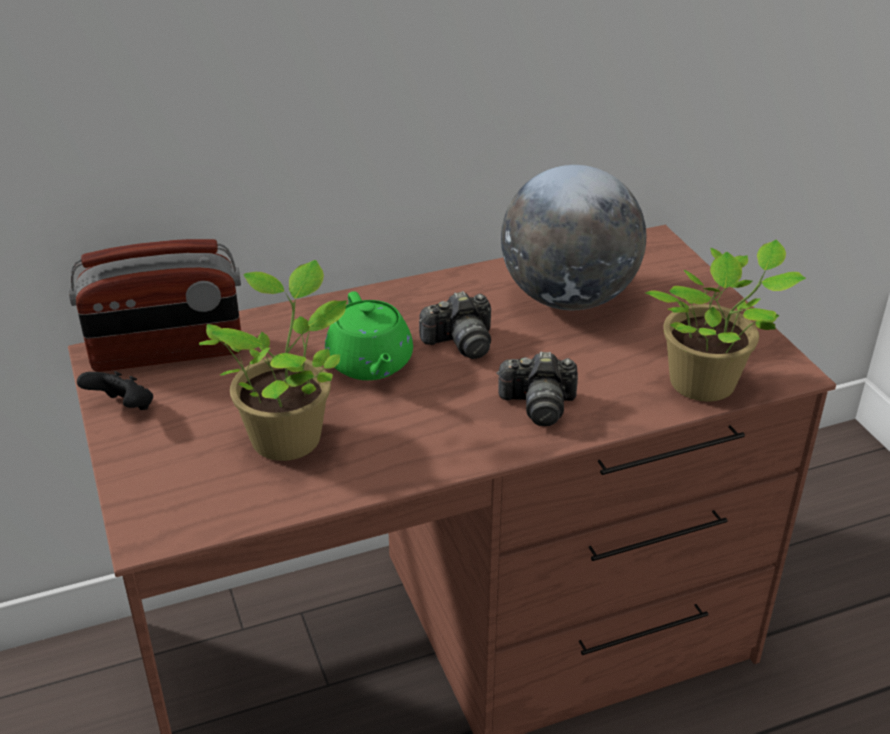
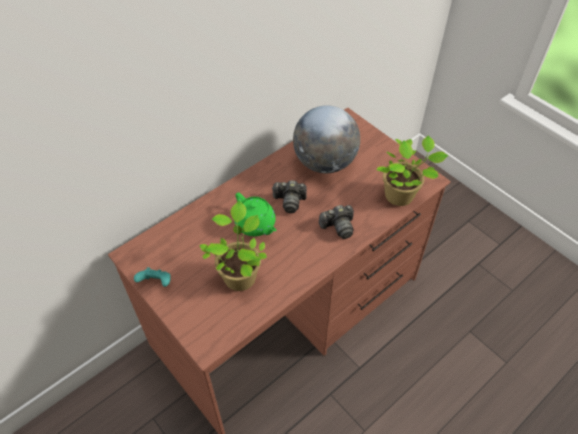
camera: 20 degrees left, 15 degrees up
(123, 408) = (156, 283): black game controller -> turquoise game controller
(168, 353) = (159, 245): radio -> none
(460, 342) = (289, 201): camera -> camera turned 45 degrees clockwise

